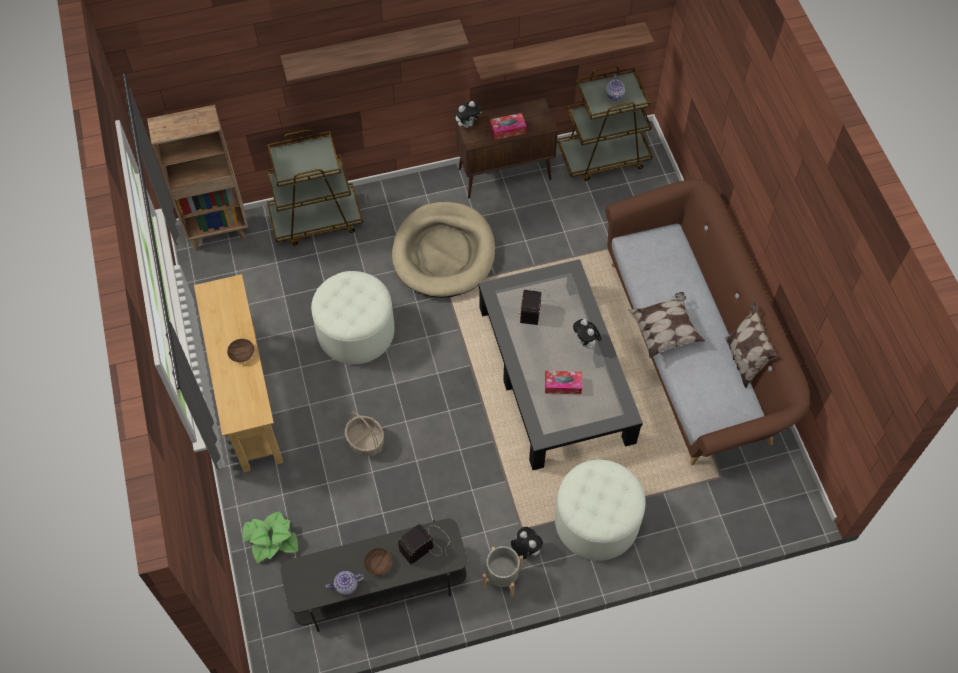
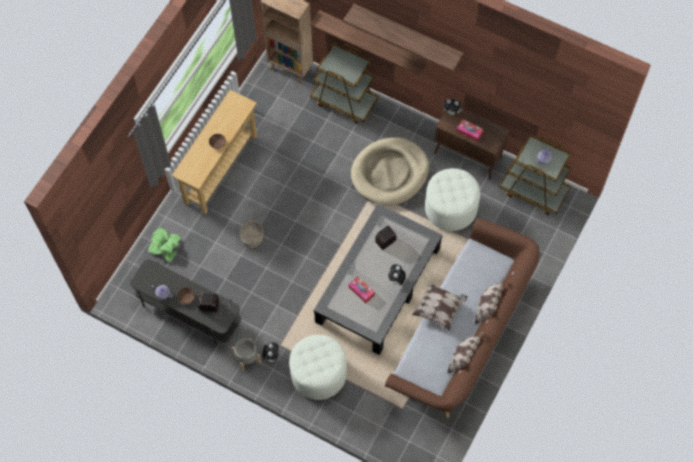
camera: 45 degrees right, 5 degrees up
(356, 332) = (303, 178): white ottoman -> white ottoman (451, 208)
(558, 50) = (525, 109): shelf -> shelf (373, 40)
(708, 290) = (487, 308): none -> pillow

